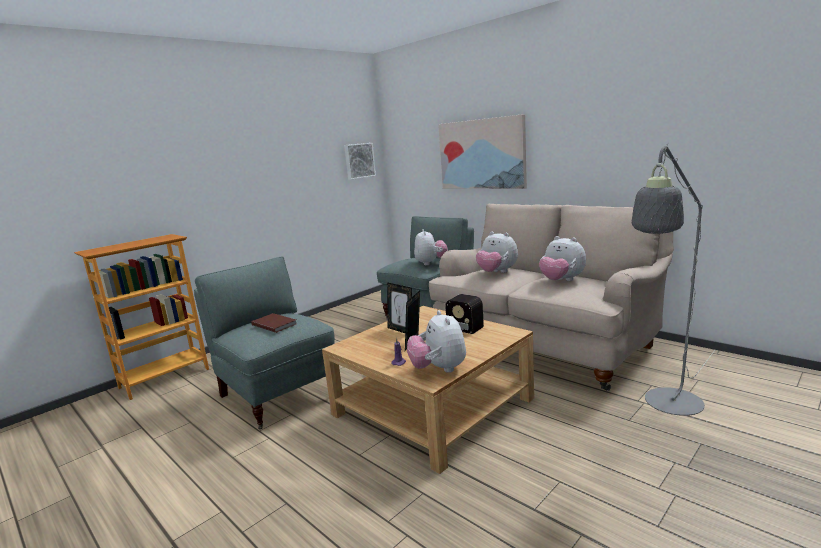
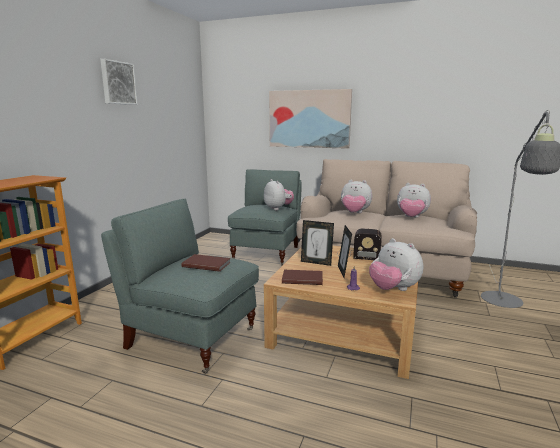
camera: 25 degrees left, 0 degrees up
(359, 161) = (188, 117): picture -> picture (118, 83)
(363, 347) = (302, 279): none -> brown book

